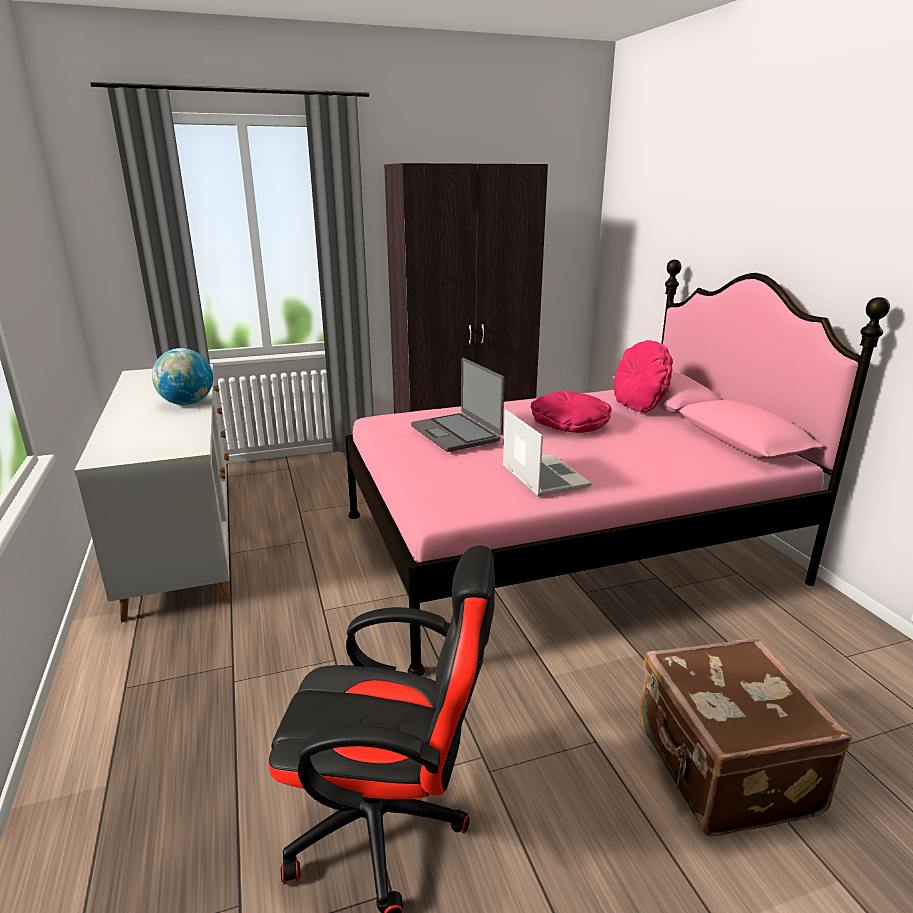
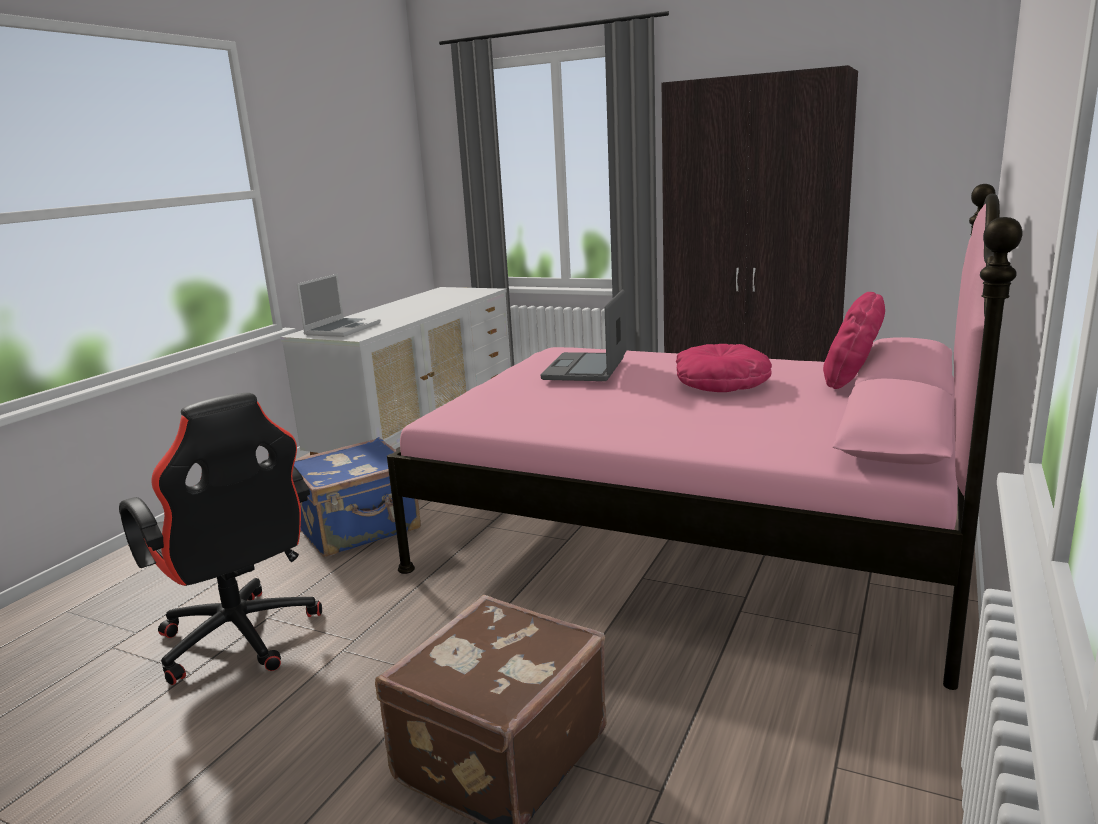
camera: 45 degrees right, 5 degrees down
(187, 403) = (423, 311): globe -> none
(298, 656) = (359, 529): none -> blue suitcase
(542, 477) = (575, 415): laptop -> laptop (342, 329)

